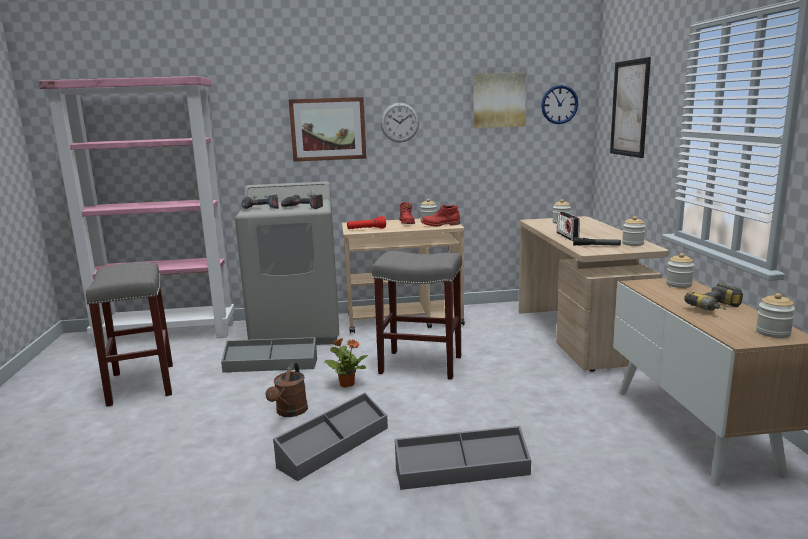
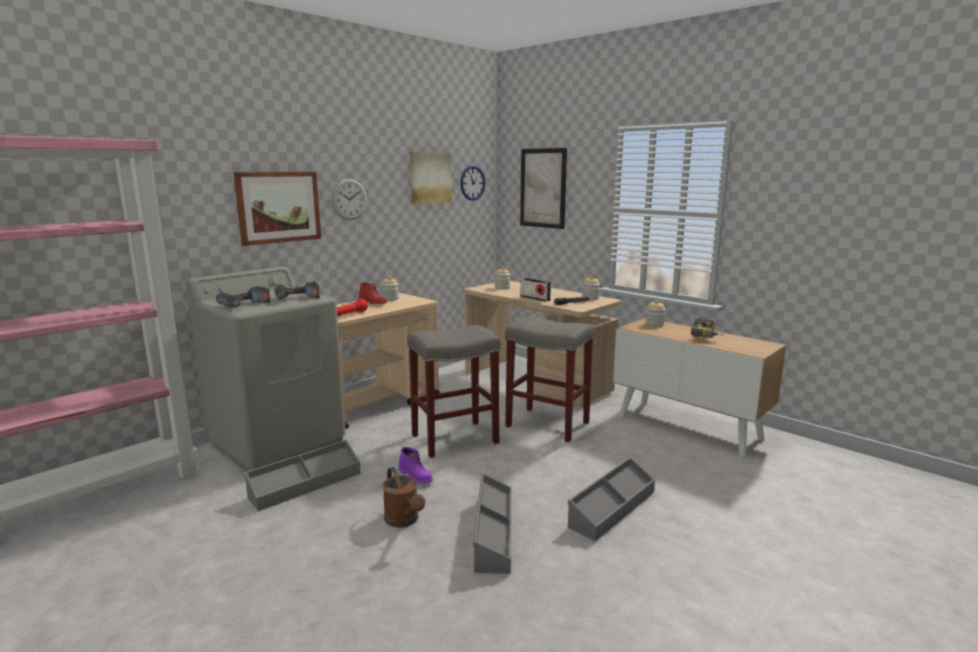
camera: 40 degrees left, 0 degrees up
(141, 384) = (163, 562): grey stool -> grey stool (546, 424)
(346, 384) = (416, 476): potted plant -> purple boot
(440, 225) = (411, 301): red boot -> none
(773, 333) = (758, 345): jar -> none

